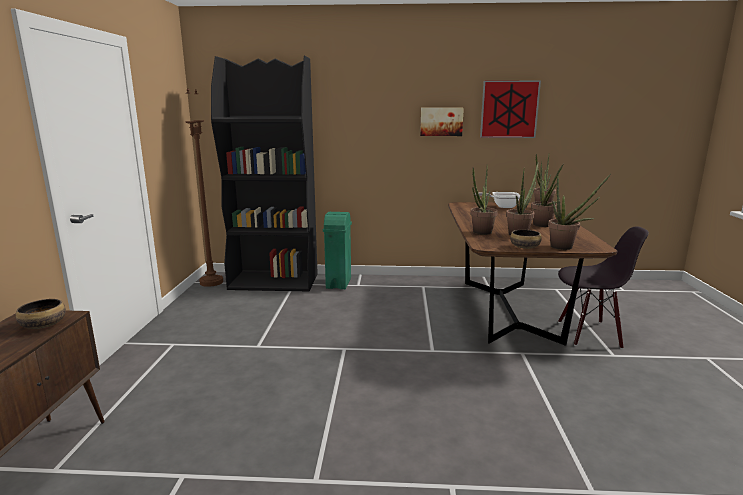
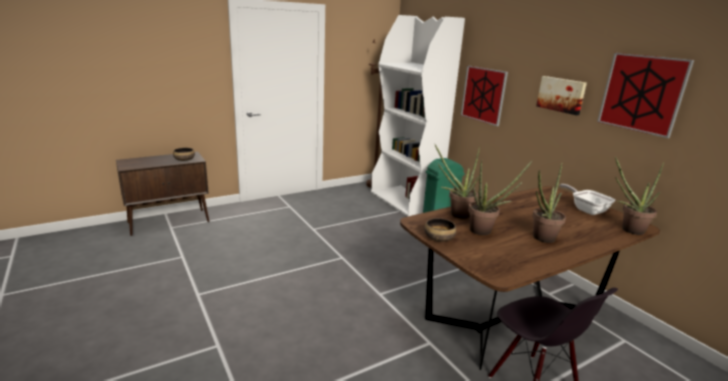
camera: 55 degrees right, 5 degrees up
(275, 282) = (405, 201): black bookcase -> white bookcase
(351, 137) = (483, 95): none -> picture
(566, 248) = (469, 258): potted plant -> none

